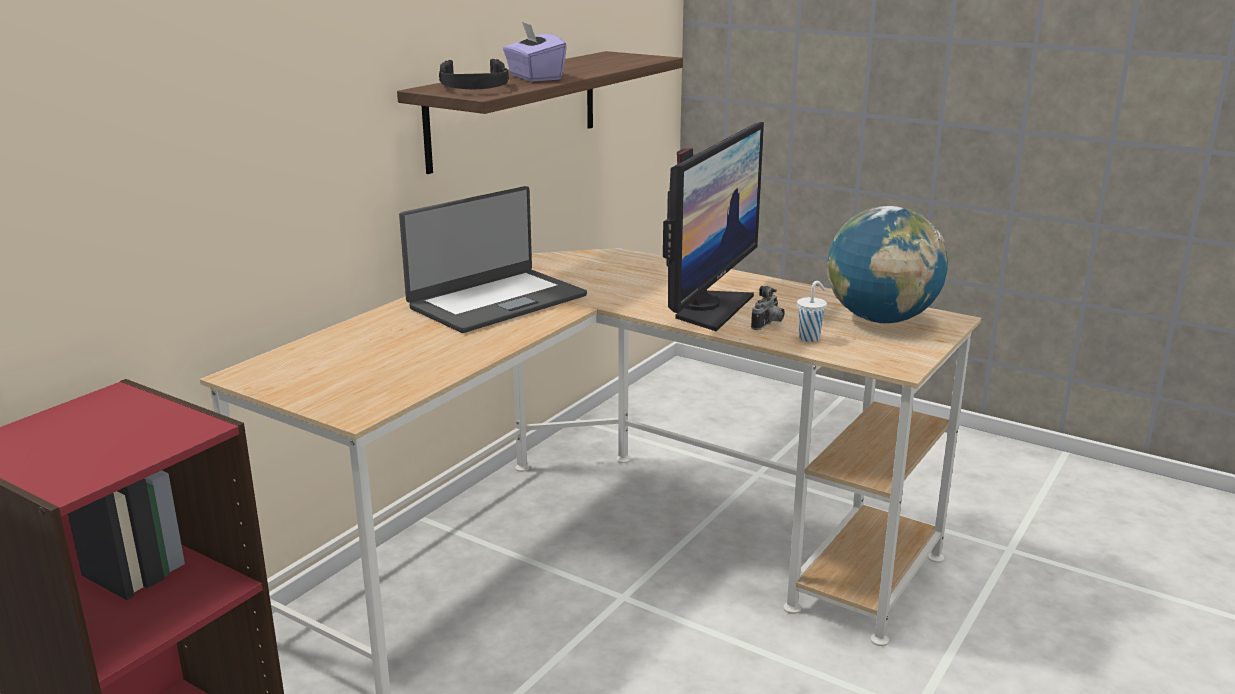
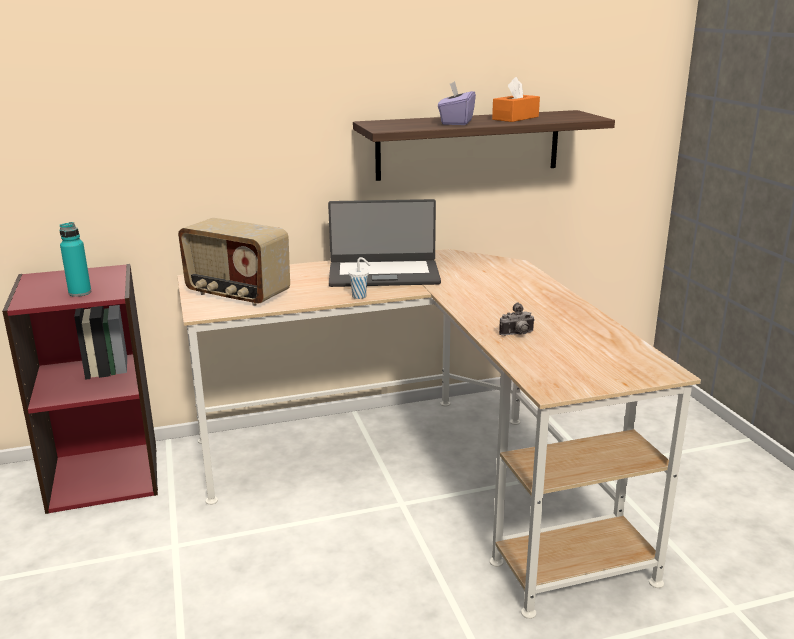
camera: 40 degrees right, 0 degrees up
(139, 441) = (80, 293): none -> turquoise bottle
(356, 377) = (237, 294): none -> radio
(474, 88) = (396, 124): black headphones -> none
(580, 66) = (515, 118): none -> orange tissue box
(709, 308) = (500, 313): monitor -> none
(810, 338) = (528, 351): white cup -> white cup (360, 296)
(881, 320) = (609, 356): globe -> none

